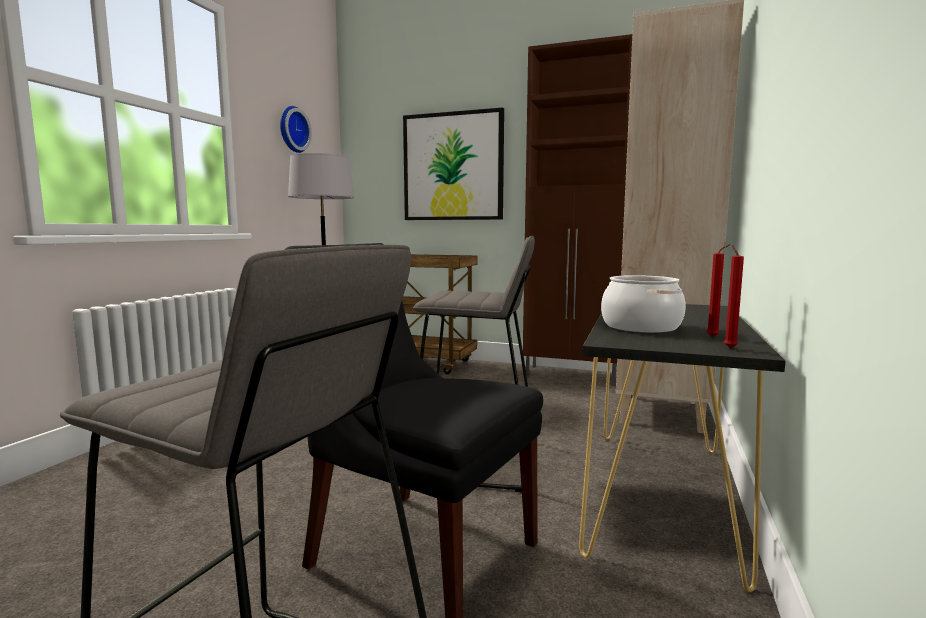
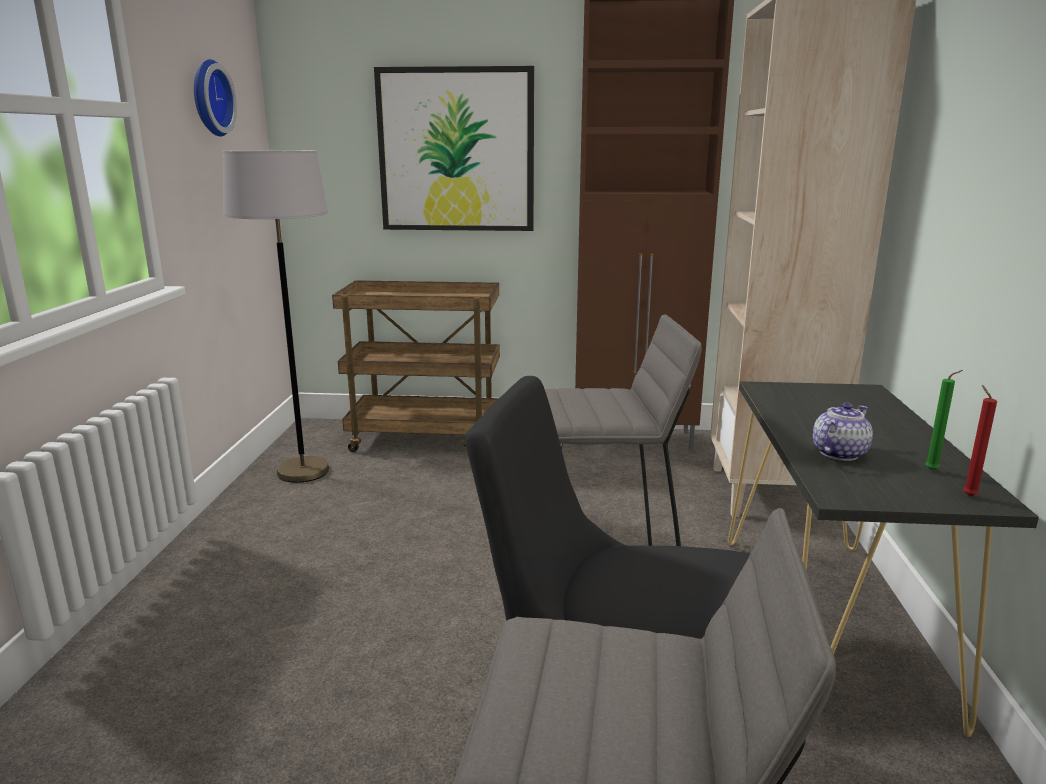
camera: 15 degrees left, 10 degrees up
(640, 327) = (838, 453): cooking pot -> teapot
(714, 337) = (933, 470): red candle -> green candle

